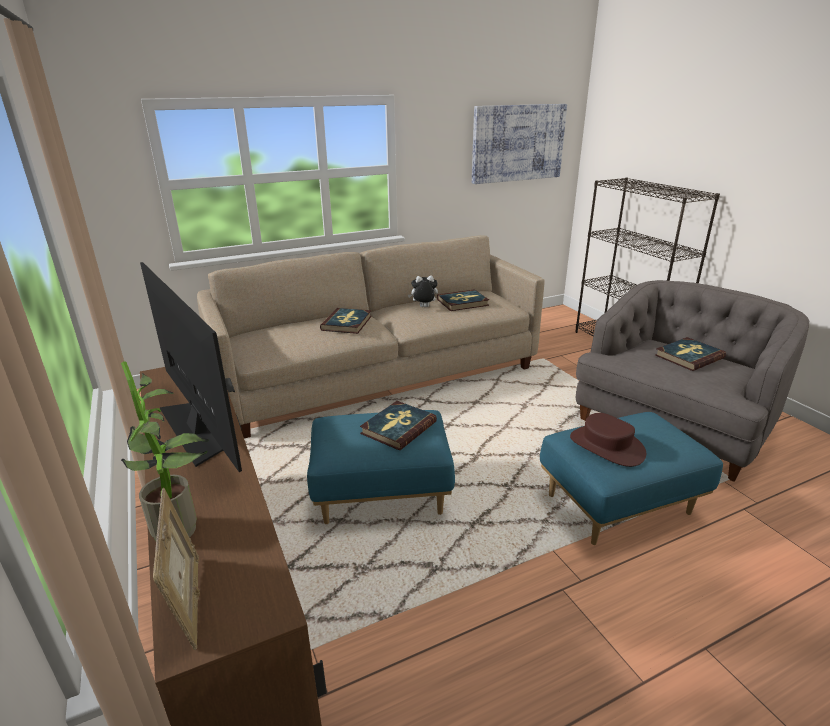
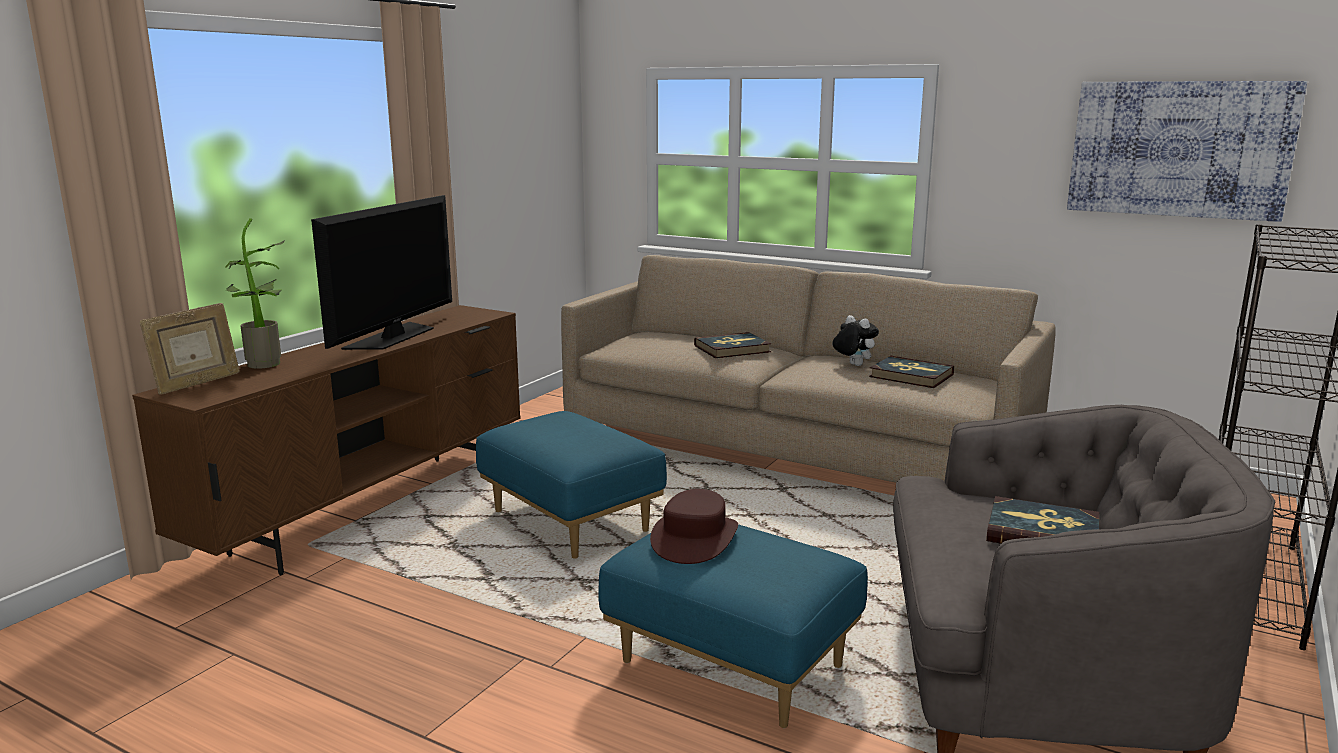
camera: 55 degrees right, 10 degrees down
(398, 427) = (585, 438): book -> none

